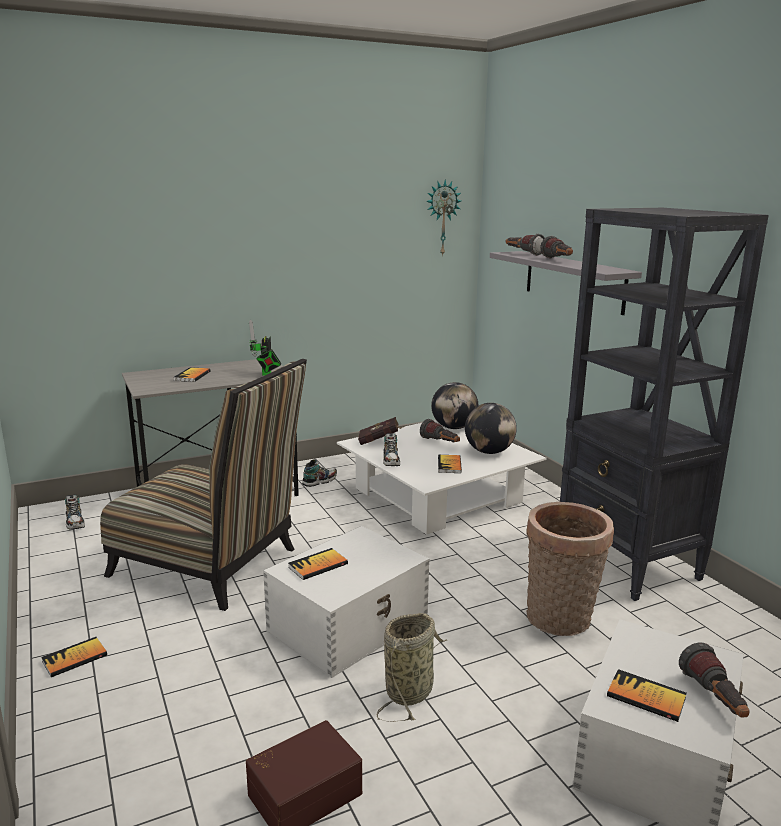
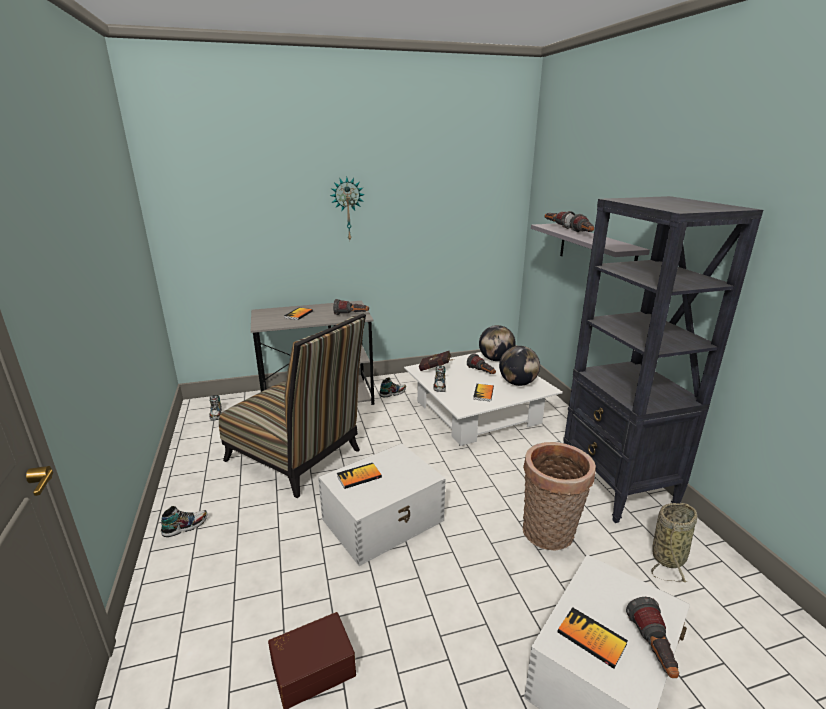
camera: 10 degrees right, 5 degrees up
(74, 658) = (185, 526): book -> shoe
(266, 374) = (351, 315): toy robot -> flashlight
(411, 690) = (416, 585): basket -> basket (669, 556)
(442, 218) = (498, 194): wall clock -> wall clock (347, 209)

